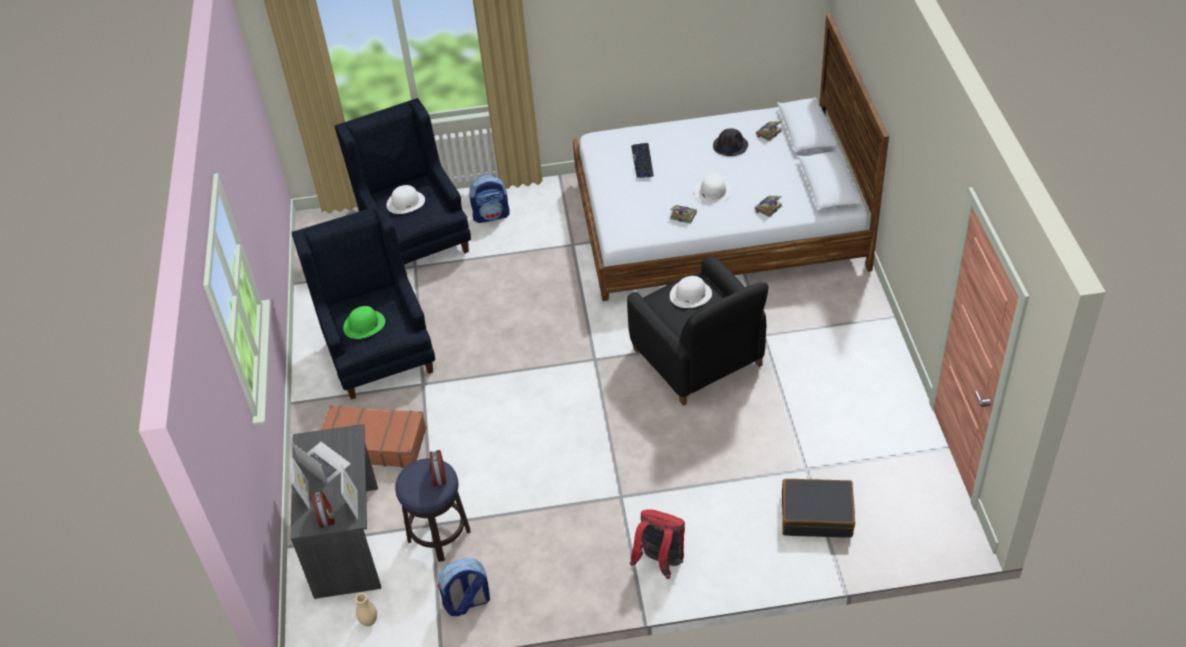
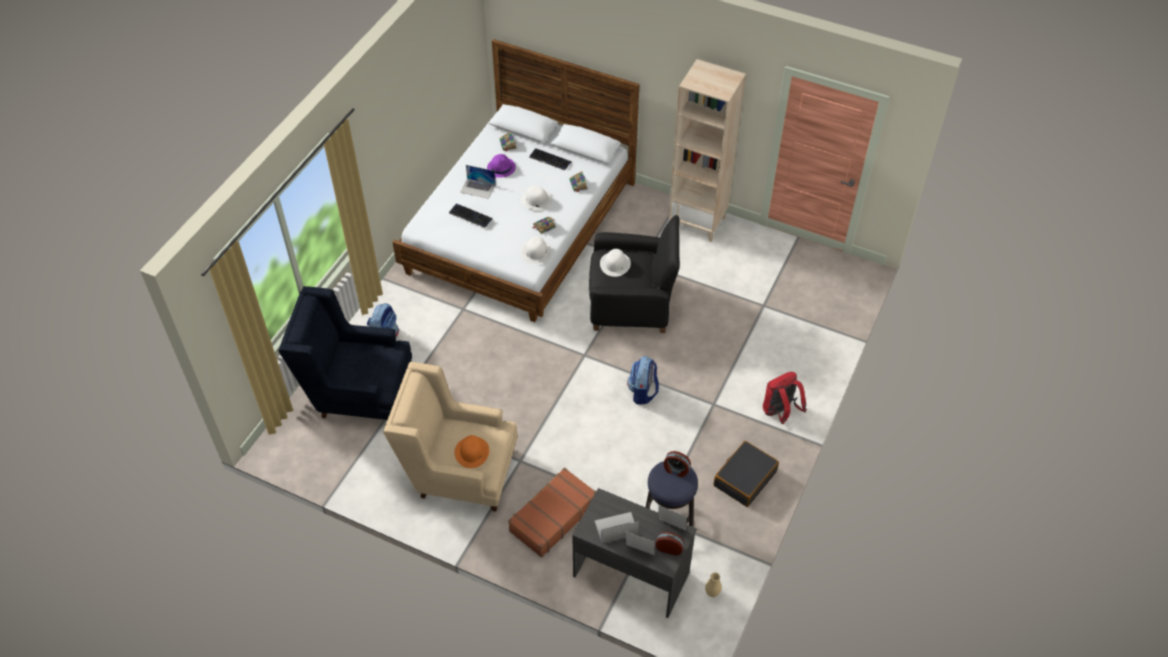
camera: 60 degrees left, 5 degrees up
(364, 325) = (472, 452): green hat -> orange hat
(377, 349) = (458, 471): blue armchair -> beige armchair
(405, 202) = (360, 366): white hat -> white hat (536, 251)
(467, 603) = (737, 529): backpack -> backpack (643, 392)
(685, 146) = (478, 188): none -> laptop
(730, 145) = (501, 167): black hat -> purple hat
(780, 171) = (550, 160): none -> keyboard
(816, 515) = (801, 320): black suitcase -> black suitcase (744, 478)
(872, 350) = (698, 222): none -> beige bookcase

